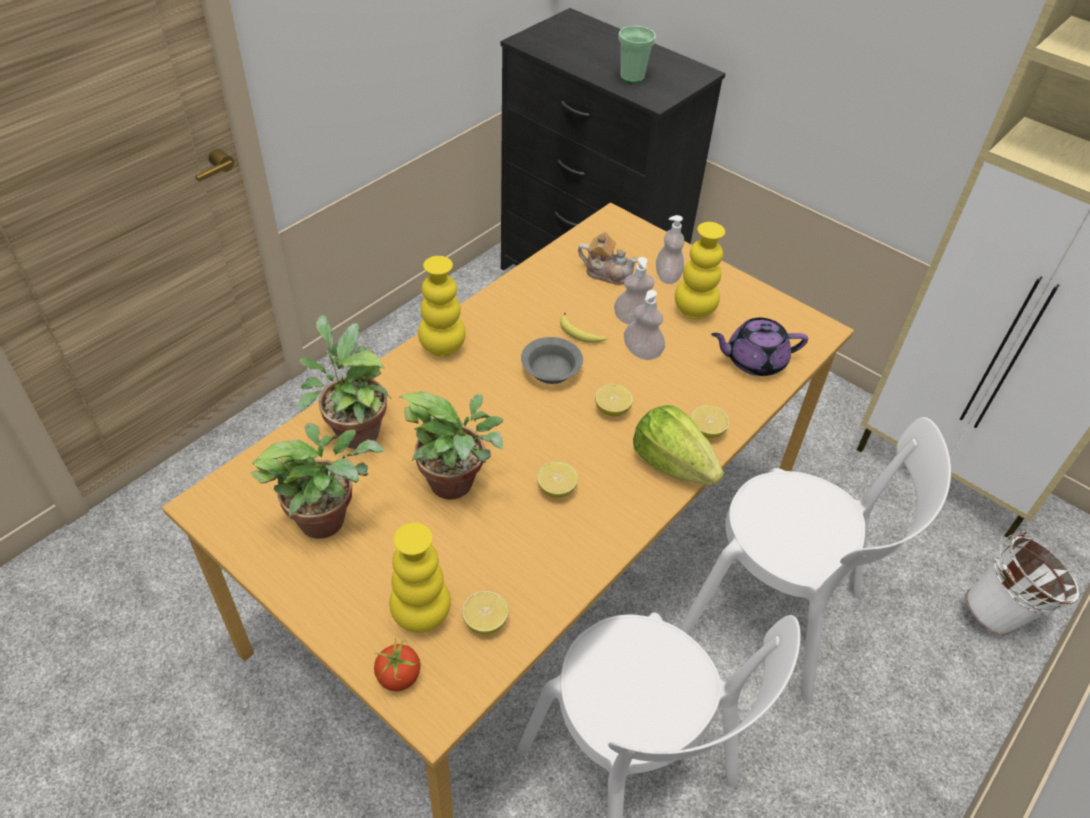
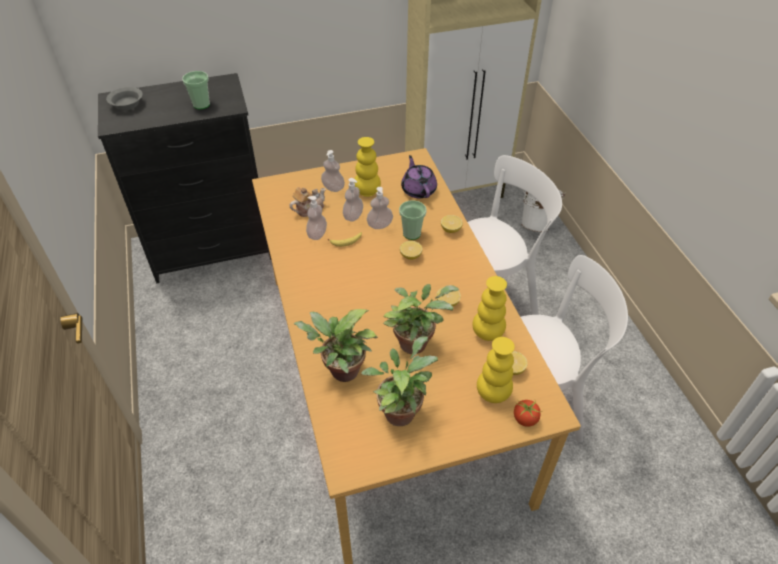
camera: 55 degrees left, 0 degrees up
(442, 347) = (307, 303): yellow vase -> yellow vase (487, 333)
(550, 370) = (363, 266): grey bowl -> grey bowl (126, 105)
(568, 301) = (317, 234): none -> soap dispenser
(657, 392) = (411, 233): none -> cup
(672, 464) = (462, 252): lettuce -> none
(754, 360) = (418, 189): purple teapot -> purple teapot turned 135 degrees clockwise

